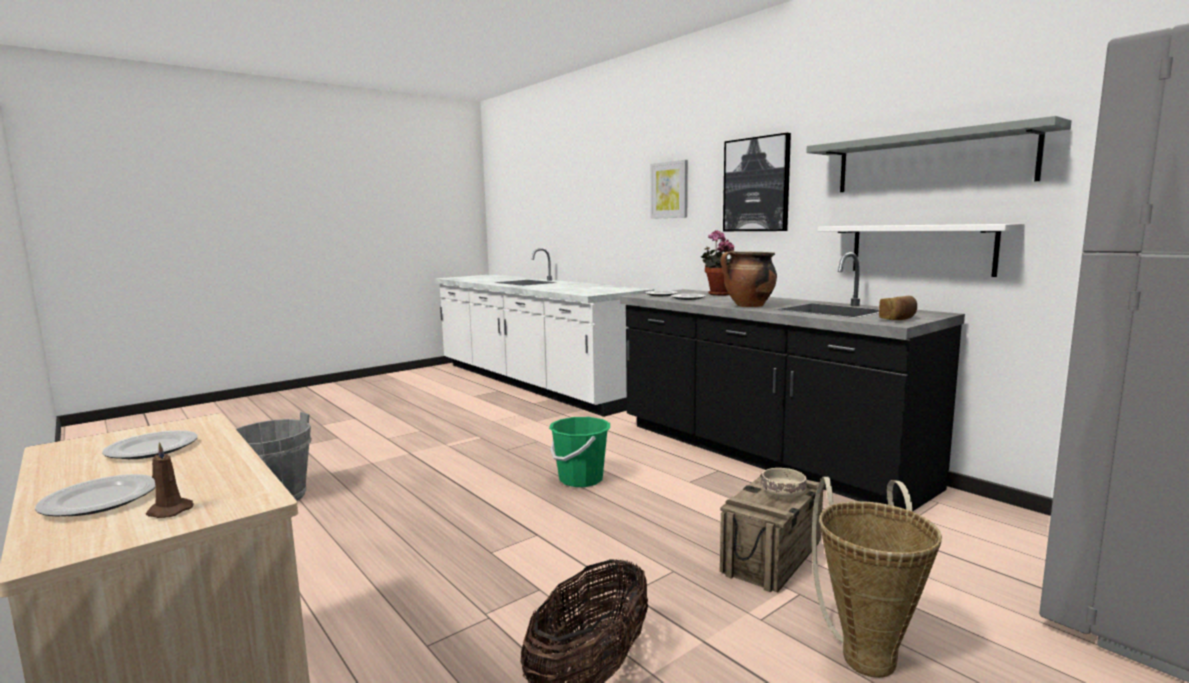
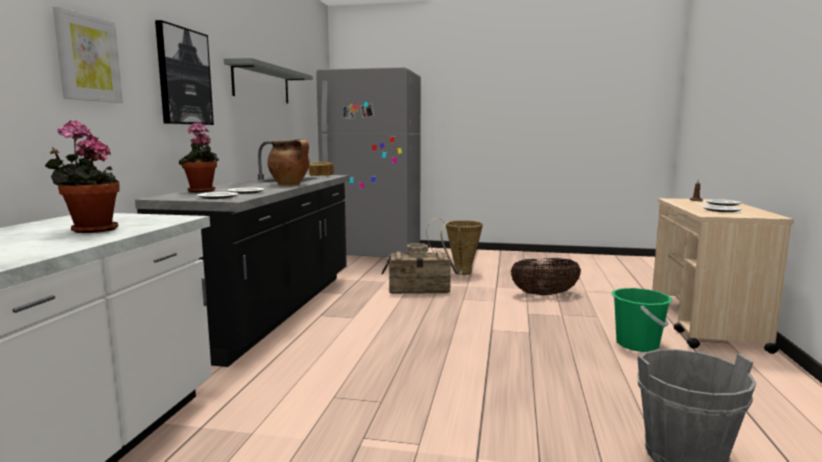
camera: 130 degrees left, 0 degrees up
(577, 289) = (90, 230): none -> potted plant
(581, 479) = (399, 345): green bucket -> green bucket (637, 344)
(921, 249) = (263, 138): white shelf -> none

